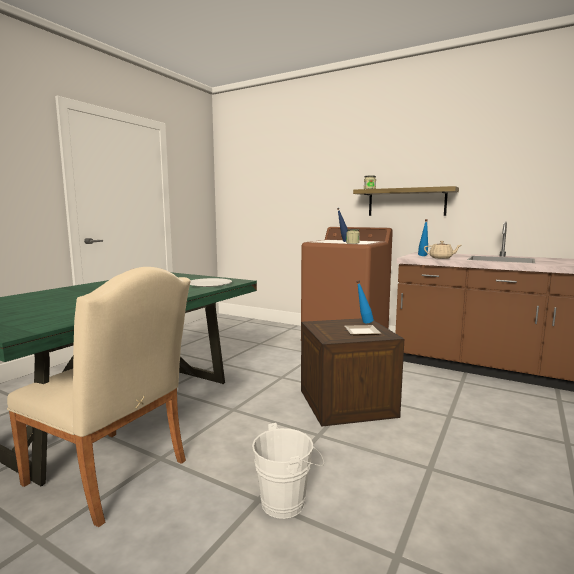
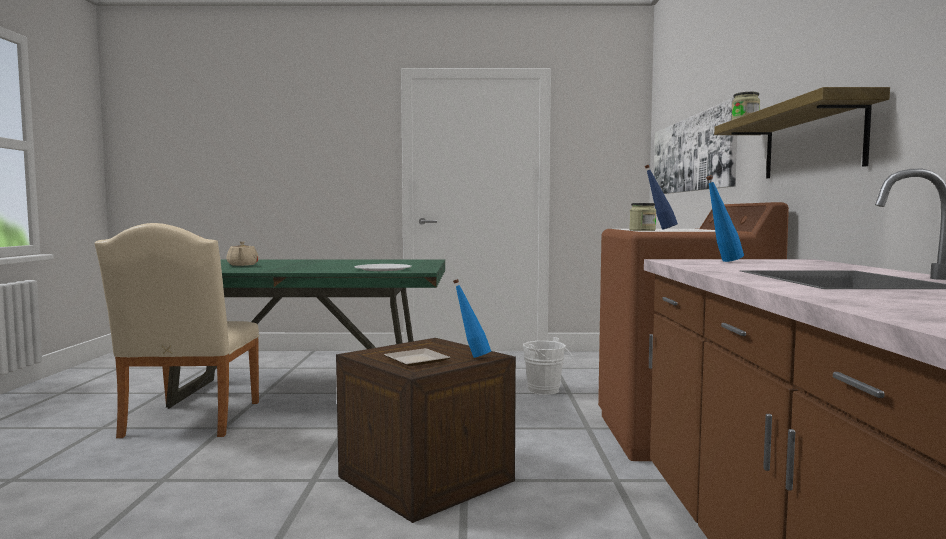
camera: 60 degrees right, 5 degrees down
(281, 197) = (691, 155): none -> picture
(288, 501) = (160, 492): white bucket -> white bucket (547, 391)
(441, 258) = (713, 265): beige teapot -> beige teapot (242, 265)

